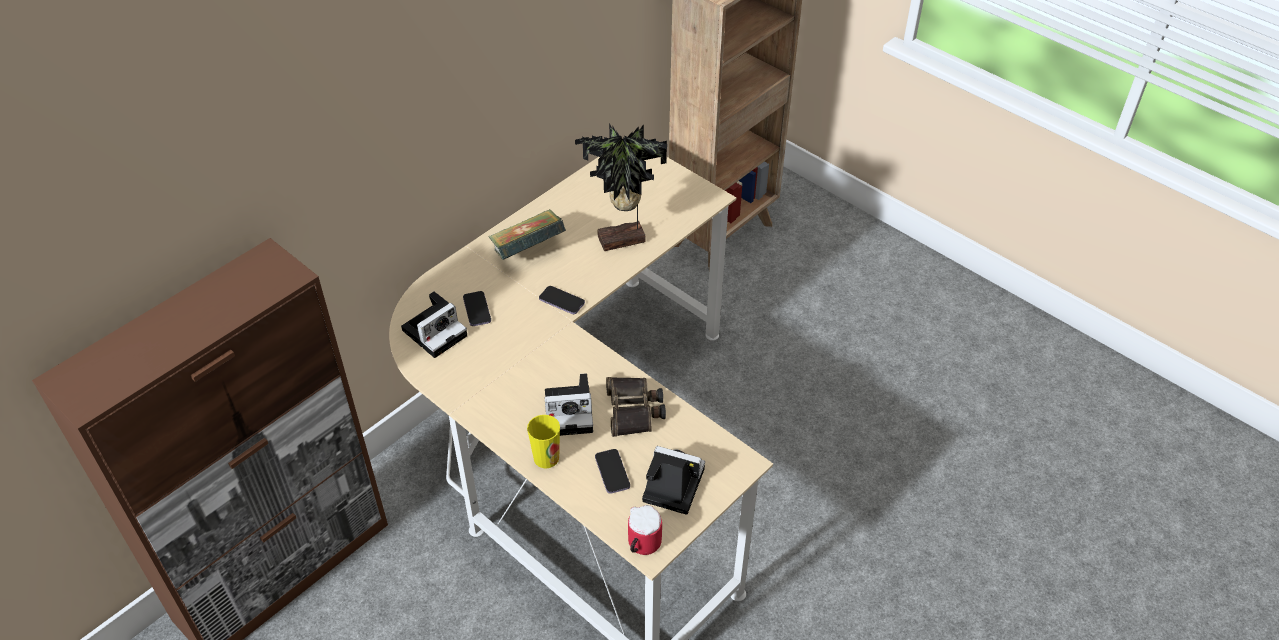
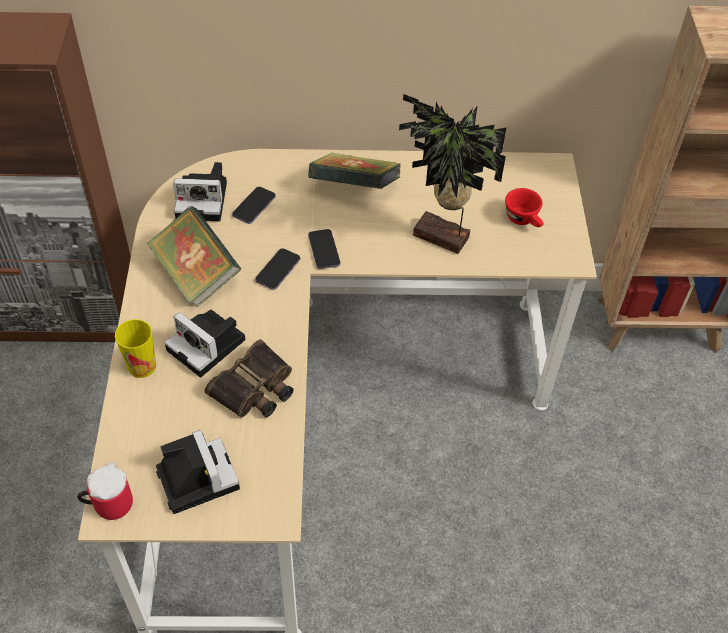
camera: 45 degrees right, 5 degrees up
(500, 379) = (196, 275): none -> book
(612, 472) = (169, 423): phone -> phone (278, 270)
(656, 194) = (524, 220): none -> red cup

